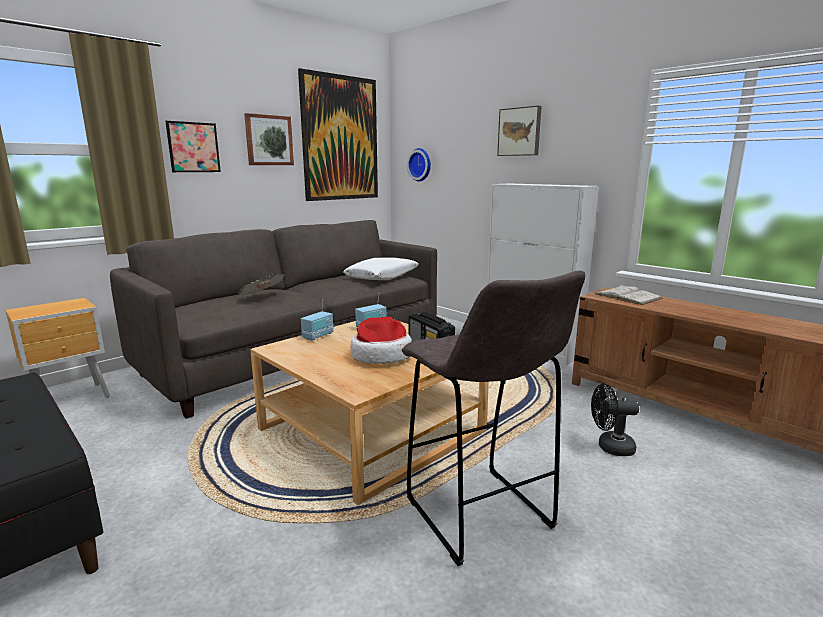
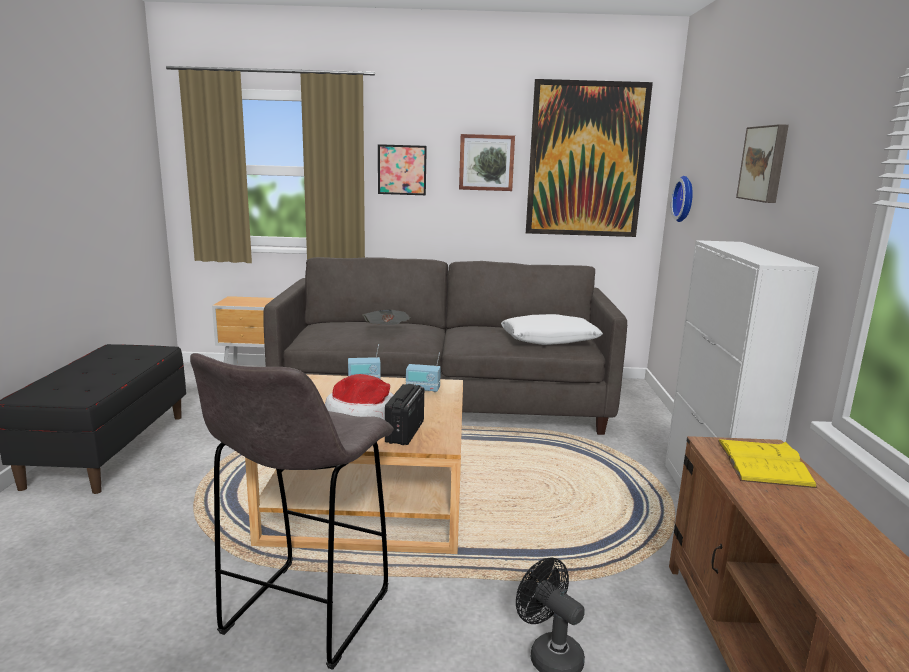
camera: 45 degrees right, 0 degrees up
(628, 296) = (763, 463): white book -> yellow book

